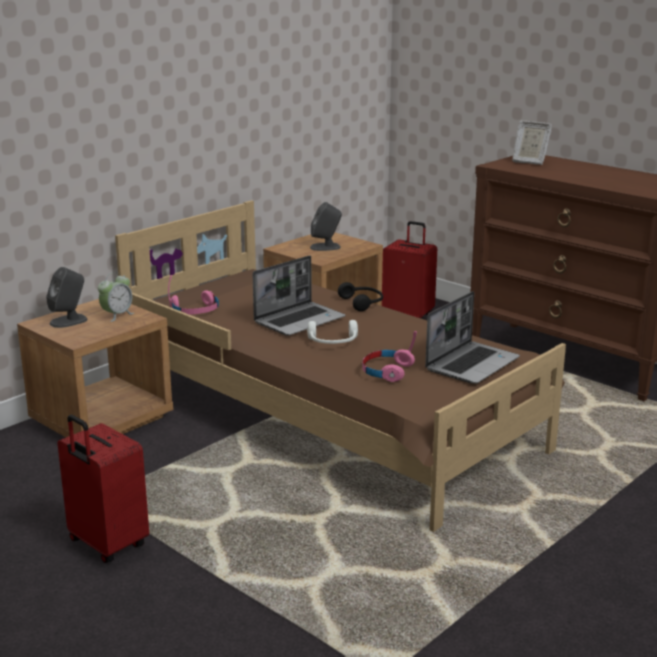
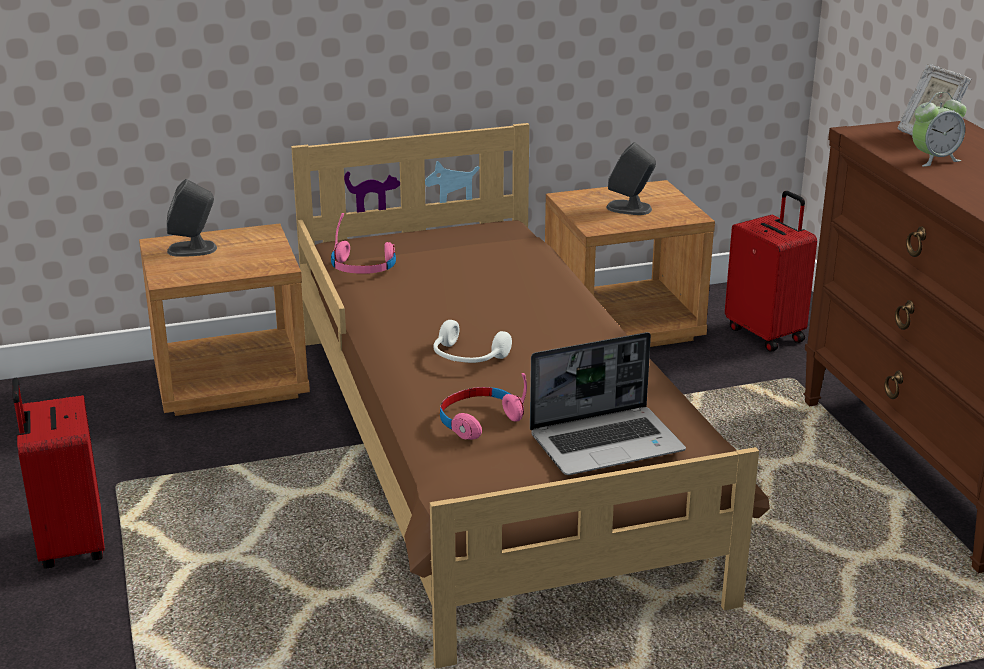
camera: 30 degrees right, 5 degrees up
(117, 315) = (251, 254): alarm clock -> alarm clock (934, 159)
(300, 320) = (469, 313): laptop -> none
(363, 303) = (584, 307): black headphones -> none

